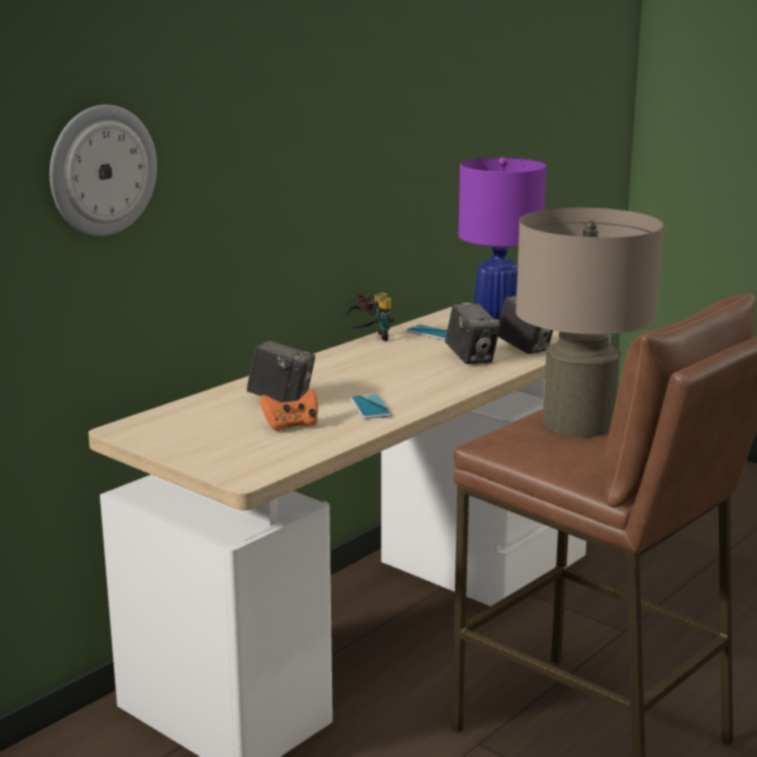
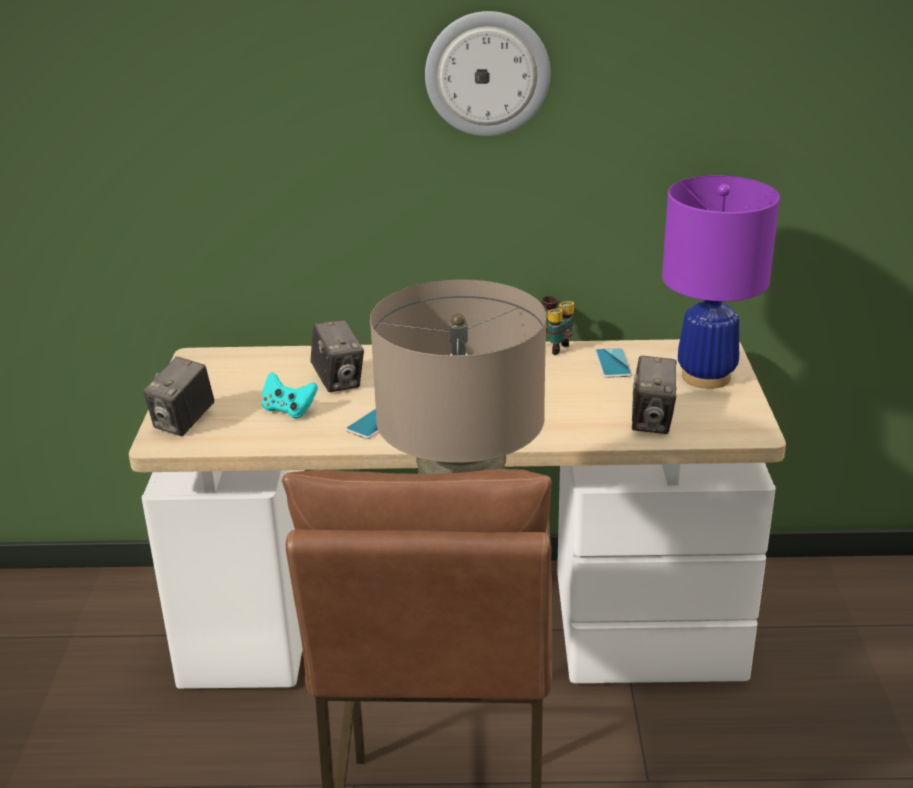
camera: 50 degrees right, 10 degrees up
(102, 170) = (199, 123): wall clock -> wall clock (487, 74)
(291, 425) = (288, 410): orange game controller -> turquoise game controller
(471, 358) = (575, 410): camera -> camera (184, 423)

